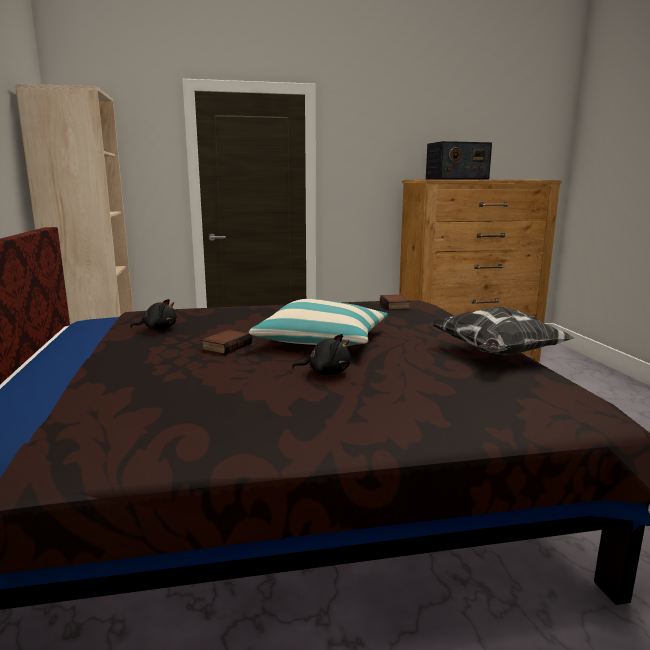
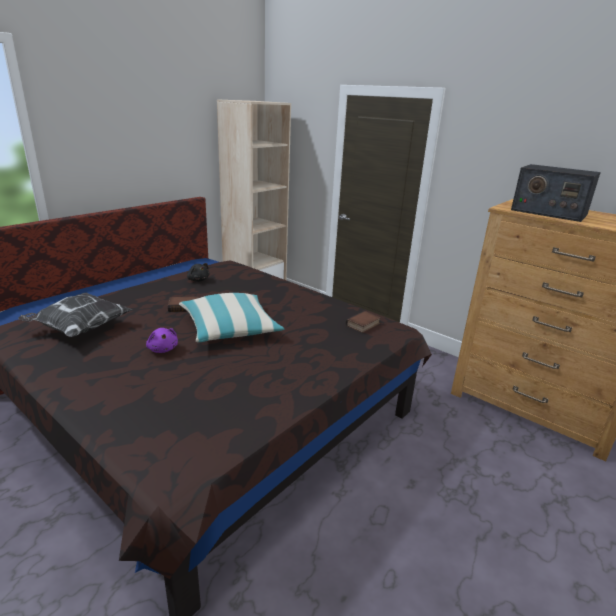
camera: 50 degrees right, 10 degrees up
(326, 372) = (163, 349): black plush toy -> purple plush toy
(497, 354) = (272, 400): pillow -> pillow (79, 329)

